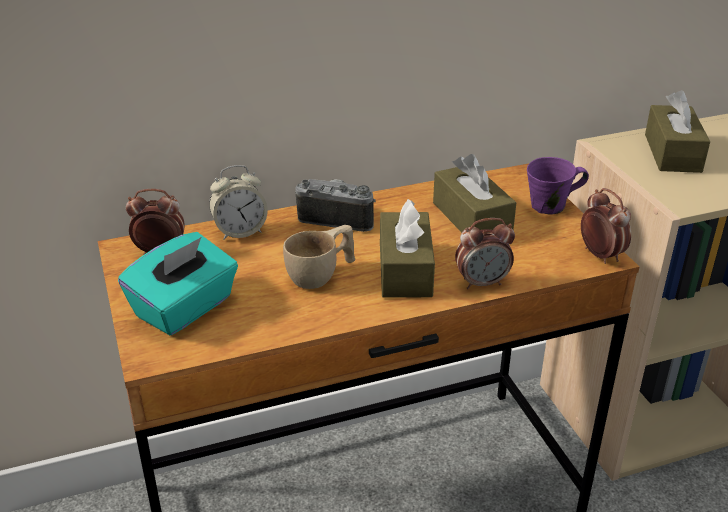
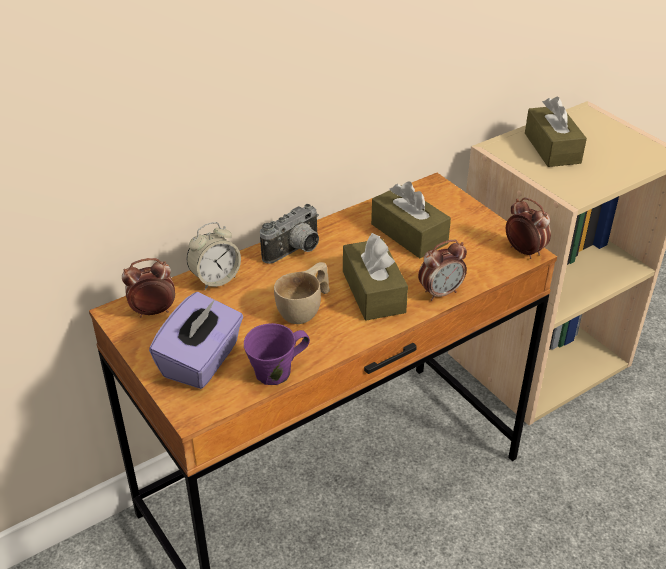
camera: 15 degrees left, 5 degrees up
(185, 308) = (202, 361): turquoise tissue box -> purple tissue box
(338, 218) = (296, 252): camera -> camera turned 135 degrees clockwise
(550, 206) = (468, 212): purple mug -> purple mug (275, 372)

